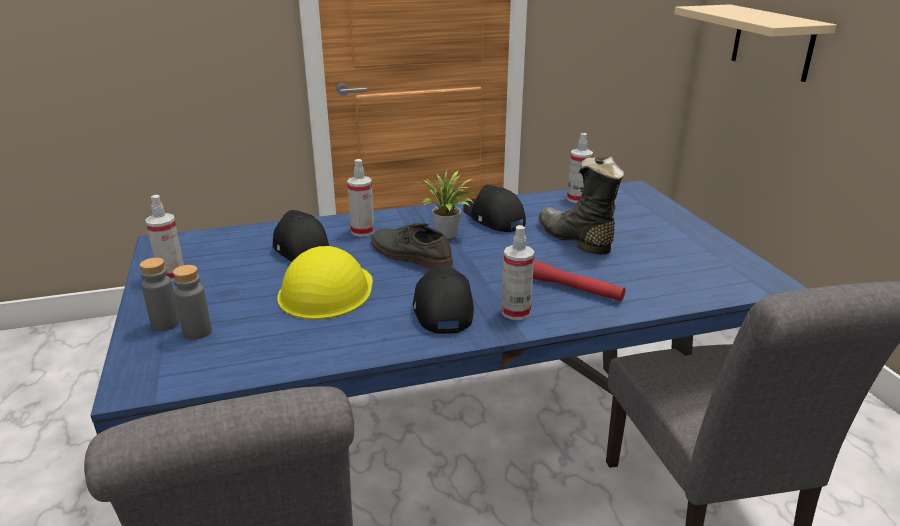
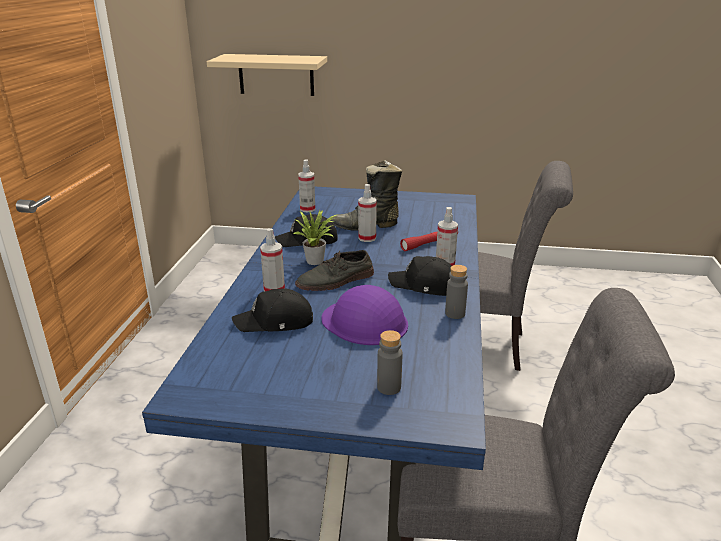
camera: 65 degrees left, 0 degrees up
(165, 324) = (363, 403): grey bottle -> grey bottle (455, 314)
(171, 275) = (267, 394): spray bottle -> spray bottle (367, 238)
(326, 291) = (365, 322): yellow hard hat -> purple hard hat

